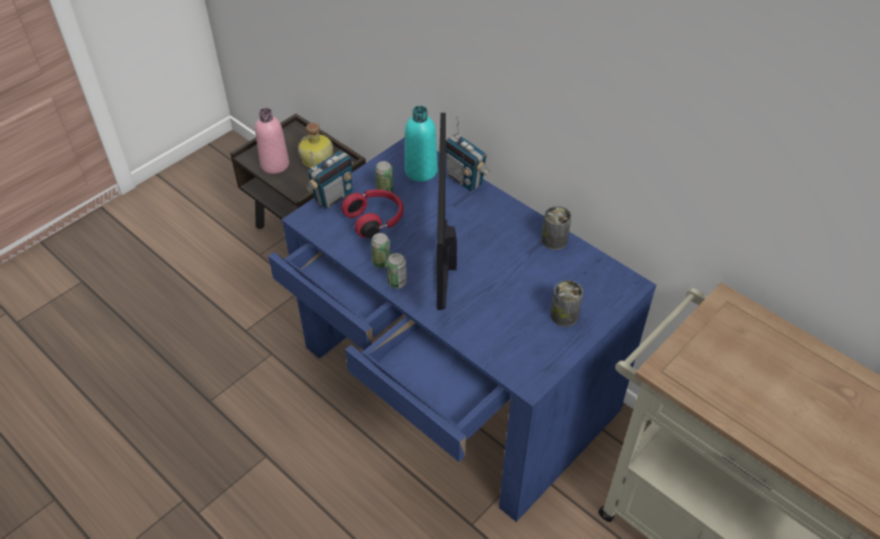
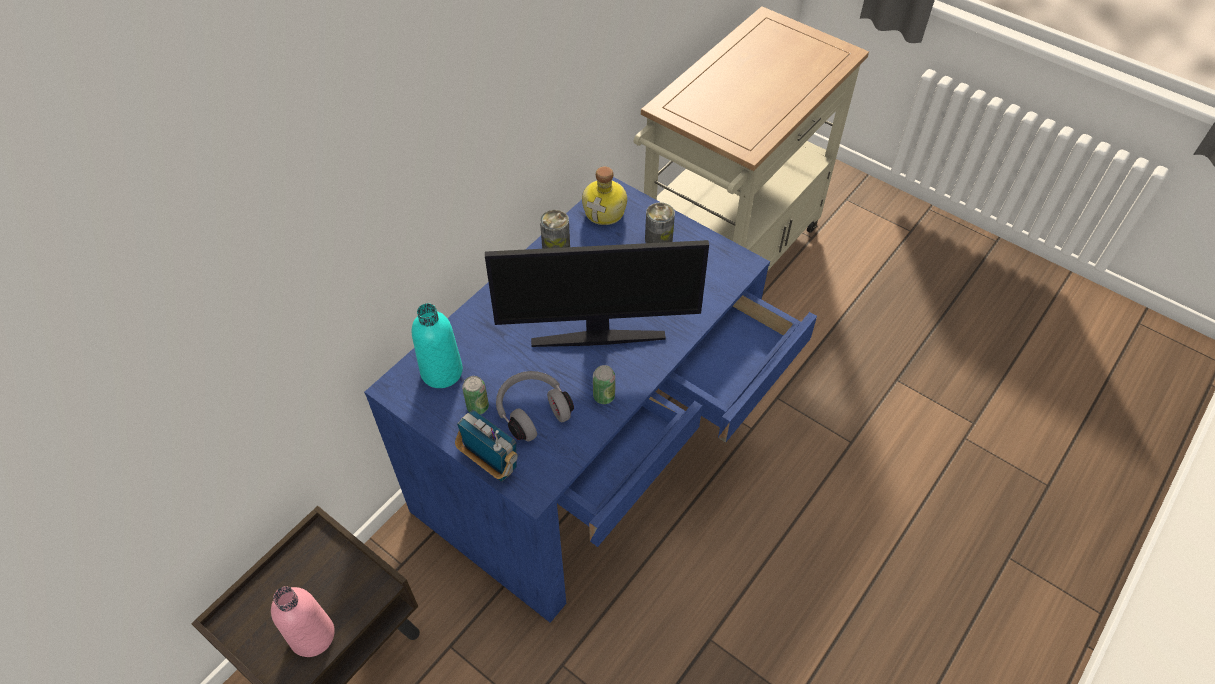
camera: 95 degrees left, 5 degrees up
(317, 160) = (308, 575): bottle -> bottle (606, 211)
(375, 219) = (532, 411): red headphones -> grey headphones
(397, 282) = (633, 378): can -> none
(465, 179) = (458, 326): radio -> none

